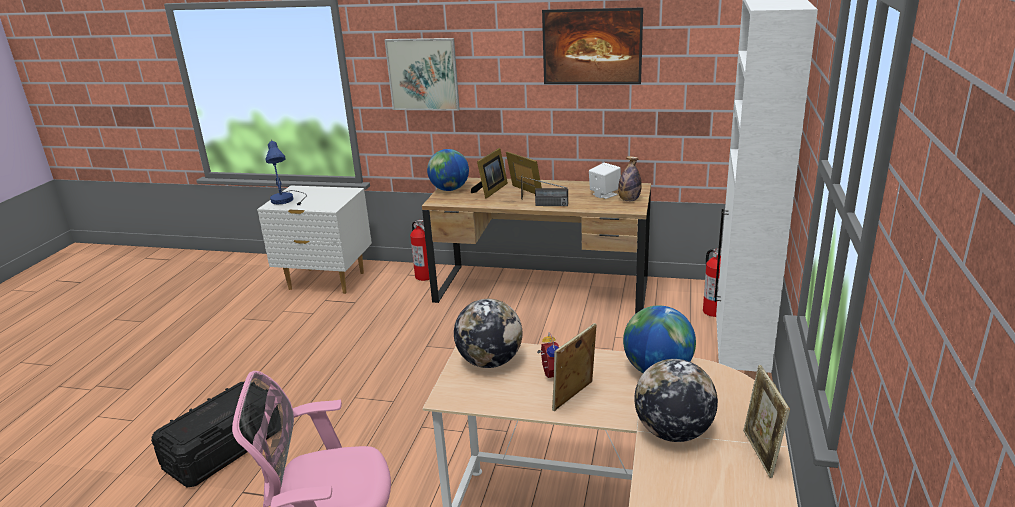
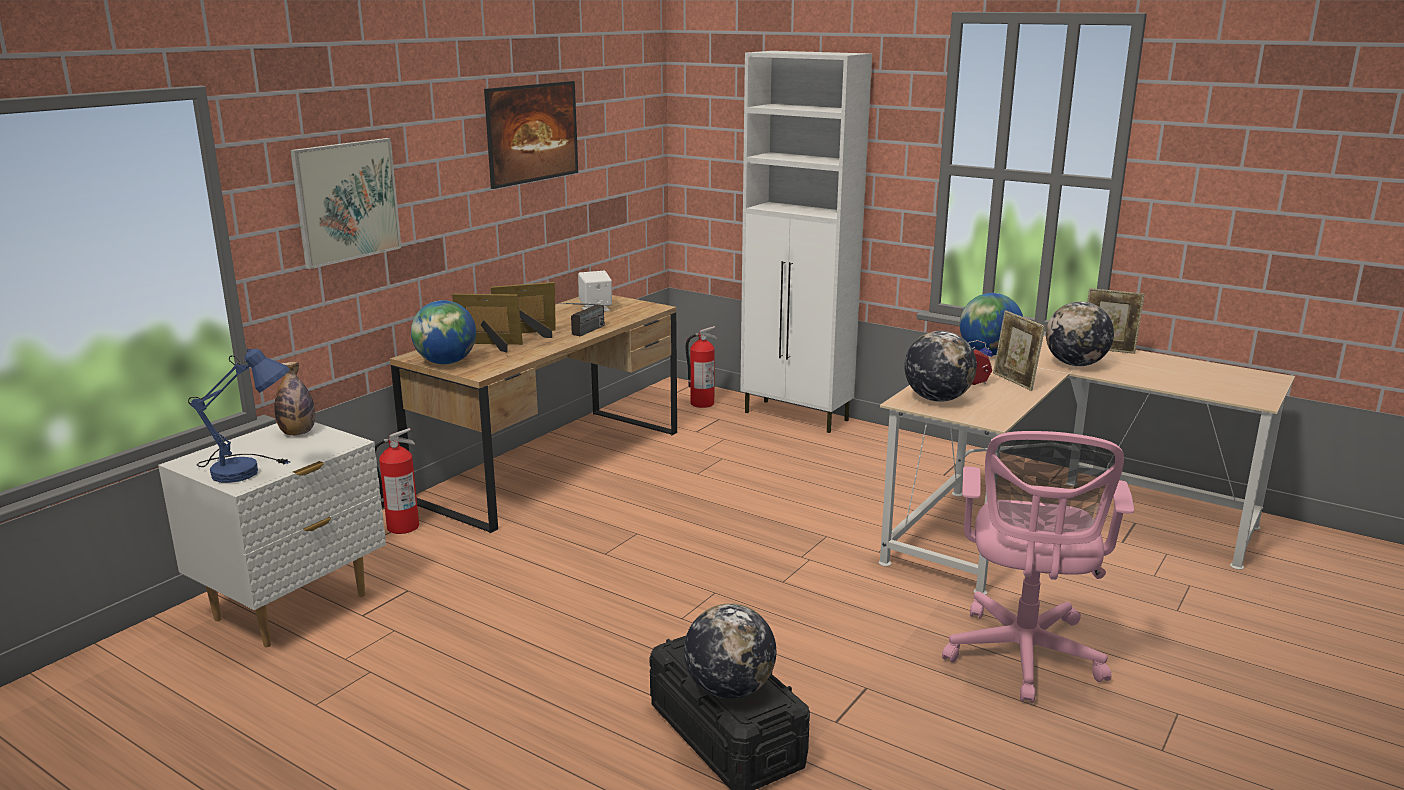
camera: 70 degrees left, 5 degrees down
(196, 417) = (729, 689): none -> globe
(490, 190) = (490, 346): picture frame -> picture frame turned 45 degrees counterclockwise
(629, 200) = (628, 305): bottle -> bottle (298, 433)

